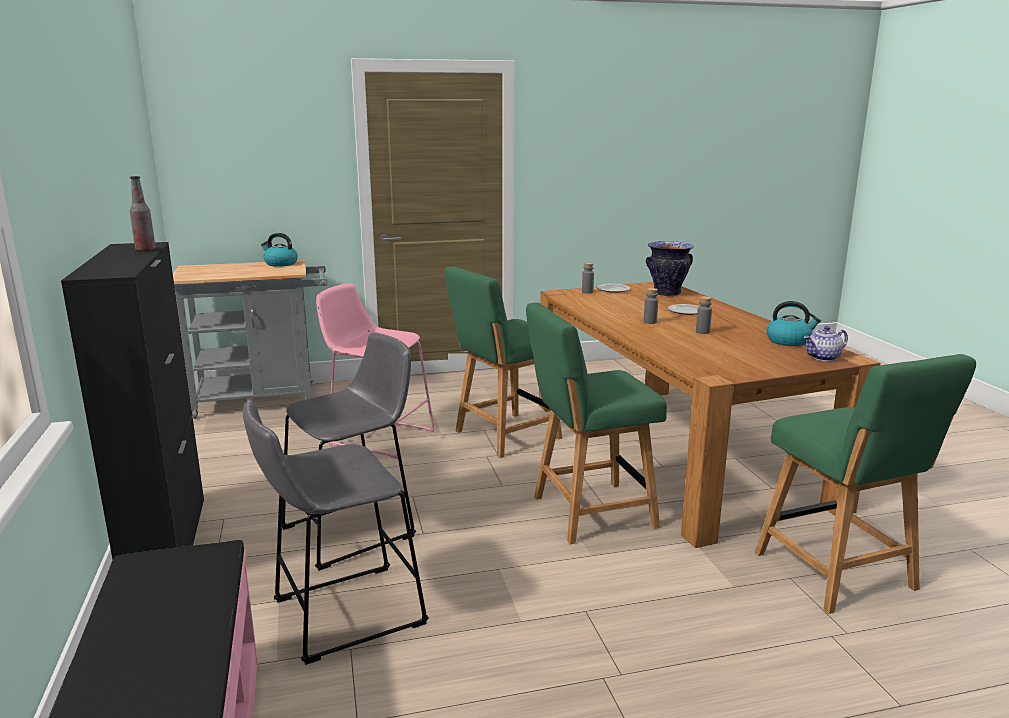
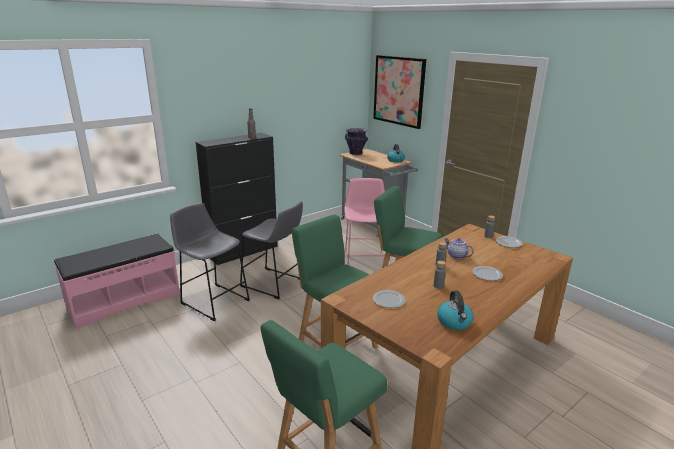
camera: 65 degrees right, 5 degrees up
(243, 137) = (398, 91): none -> picture
(667, 293) = (528, 262): vase -> vase (355, 153)
(729, 356) = (389, 300): none -> plate
(823, 358) = (423, 339): teapot -> teapot (456, 256)

